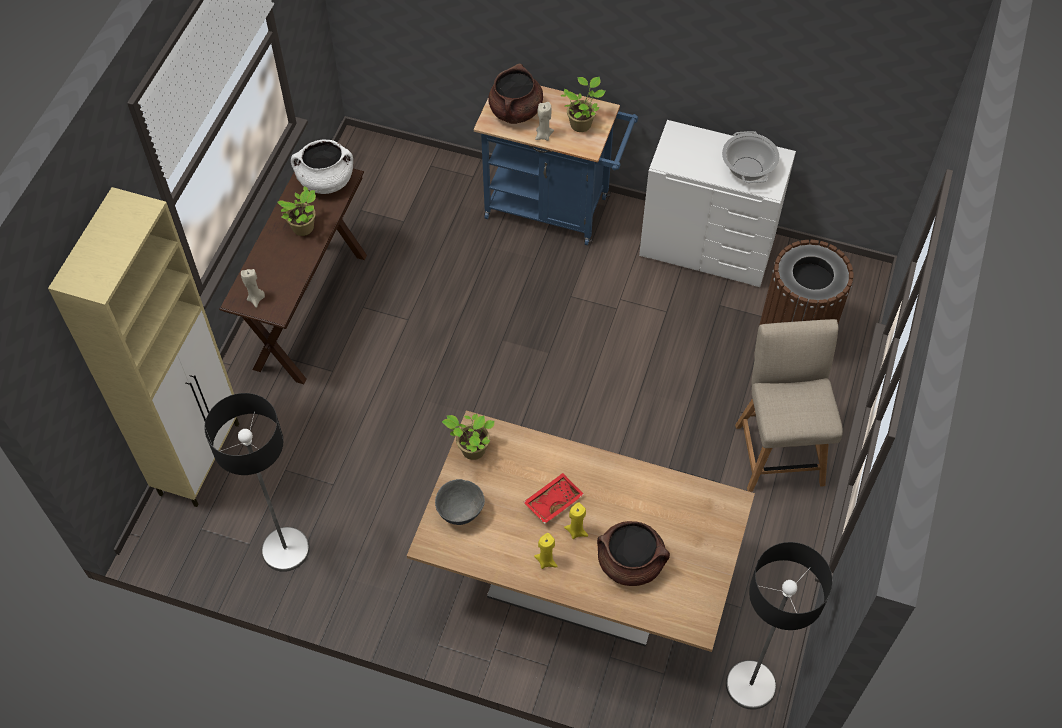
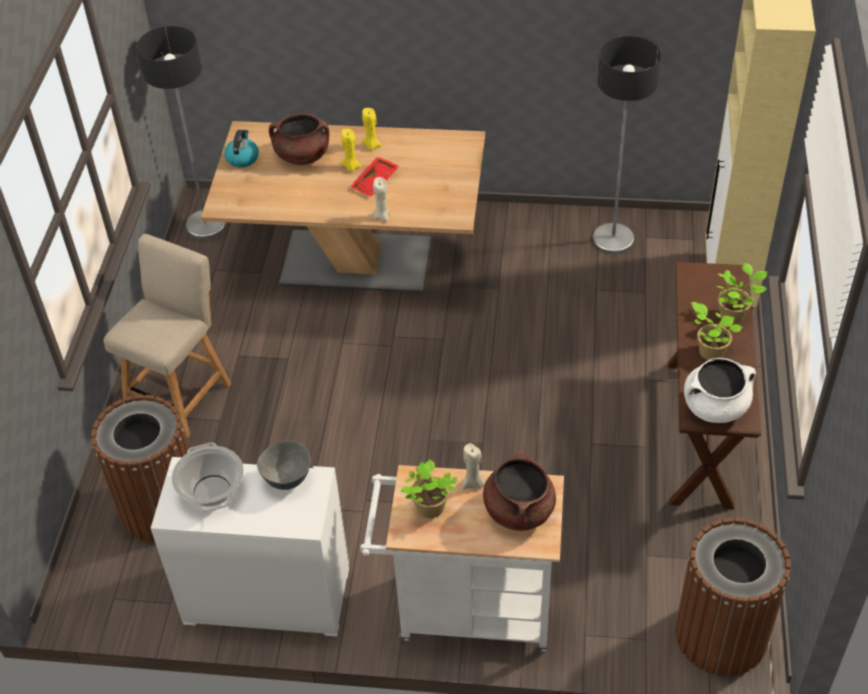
camera: 170 degrees right, 10 degrees down
(256, 299) = (717, 278): beige candle -> beige candle (381, 216)
(376, 158) = (721, 635): none -> brown trash can
(460, 512) = (451, 162): grey bowl -> grey bowl (288, 480)
(471, 450) = (457, 203): potted plant -> potted plant (733, 315)
(554, 209) = (466, 610): blue cart -> white cart
(702, 576) = (242, 158): none -> kettle
(778, 450) = (181, 393): beige chair -> beige chair turned 135 degrees counterclockwise

